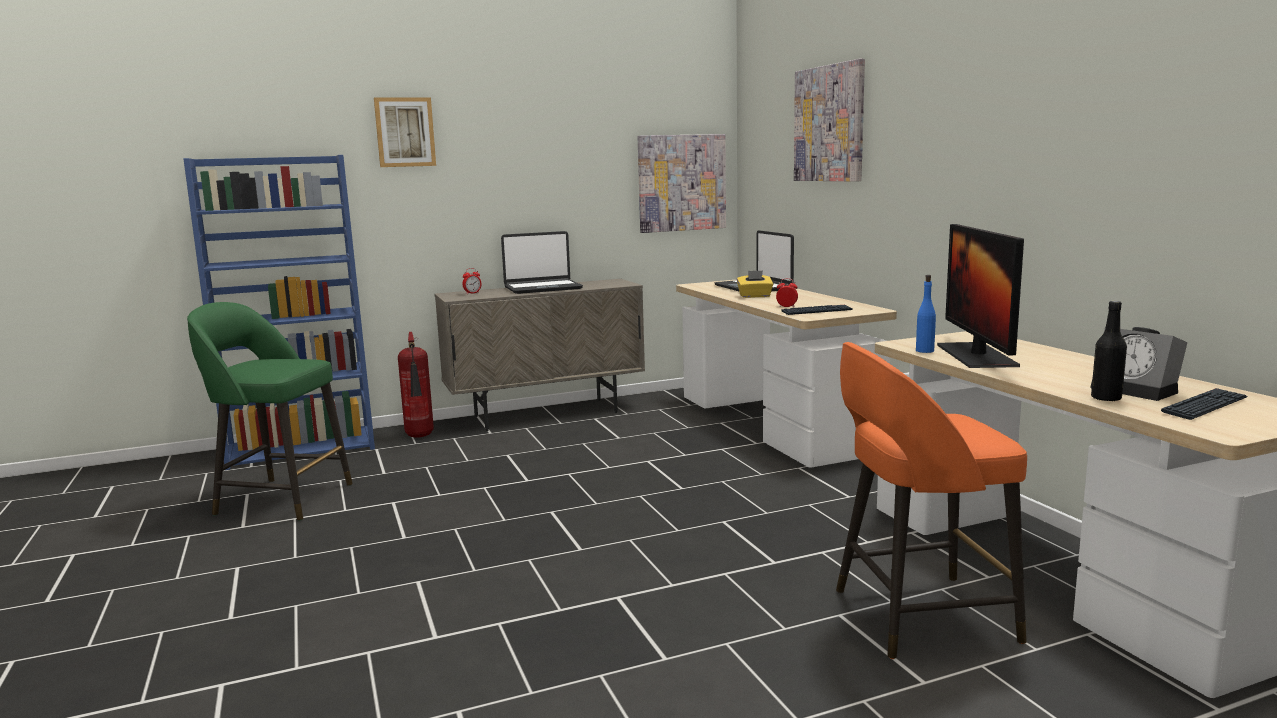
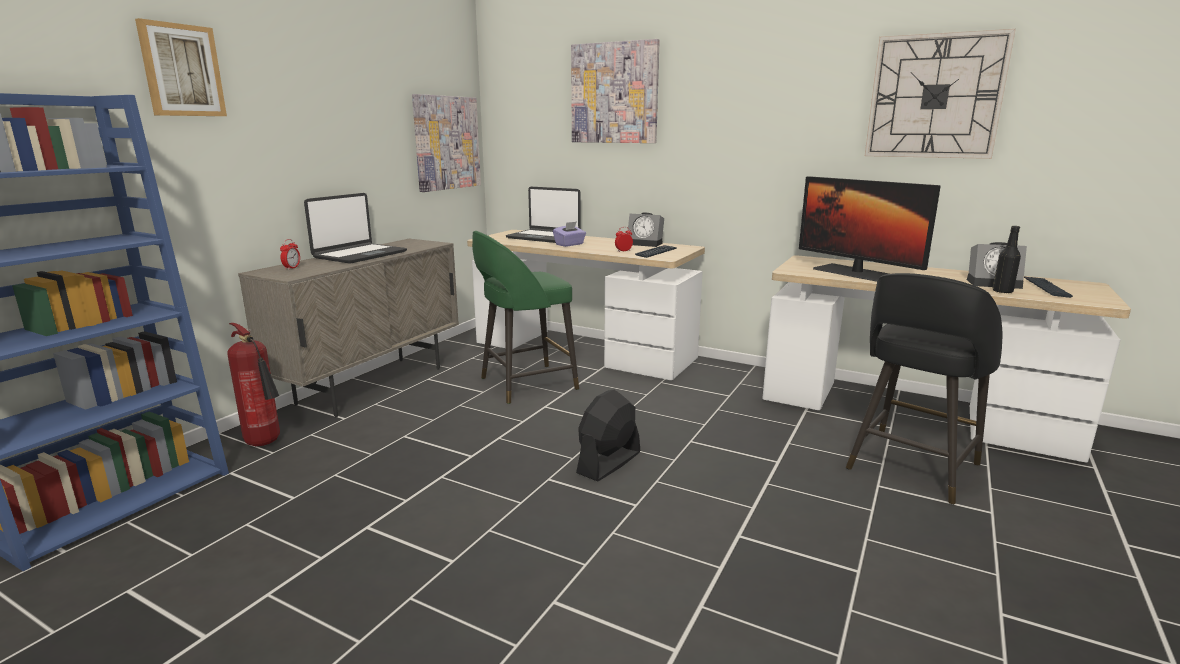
camera: 40 degrees left, 5 degrees up
(281, 499) = (199, 577): green stool -> green stool (525, 384)
(617, 515) = (608, 463): none -> black fan
(755, 296) = (569, 244): yellow tissue box -> purple tissue box
(838, 302) = (646, 243): none -> alarm clock
(918, 616) = (911, 468): orange stool -> black stool
(925, 351) = (821, 274): blue bottle -> none
(1130, 112) = (935, 97): none -> wall clock

